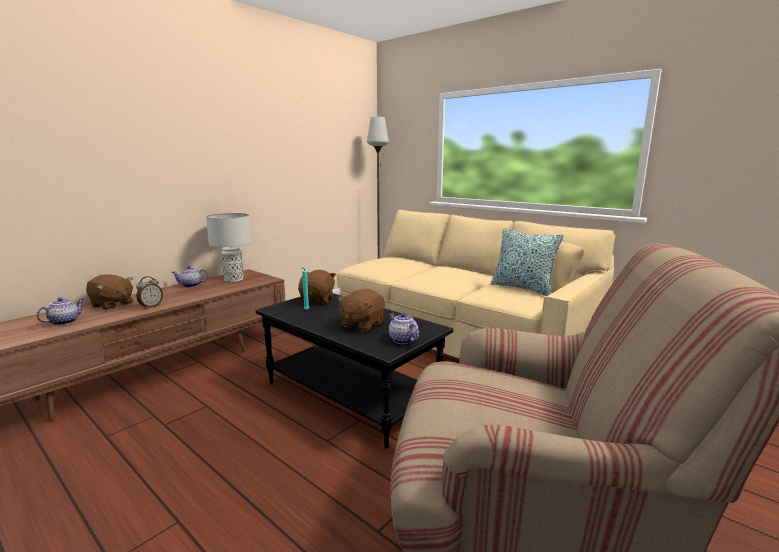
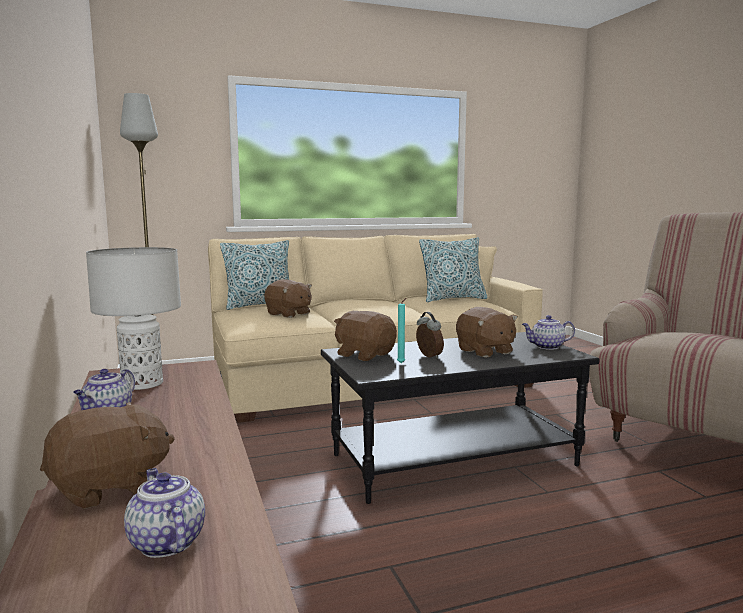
camera: 60 degrees left, 5 degrees down
(151, 306) = (202, 449): alarm clock -> alarm clock (428, 356)
(387, 267) = (288, 314): none -> brown plush toy
(404, 258) = (260, 305): none -> pillow

